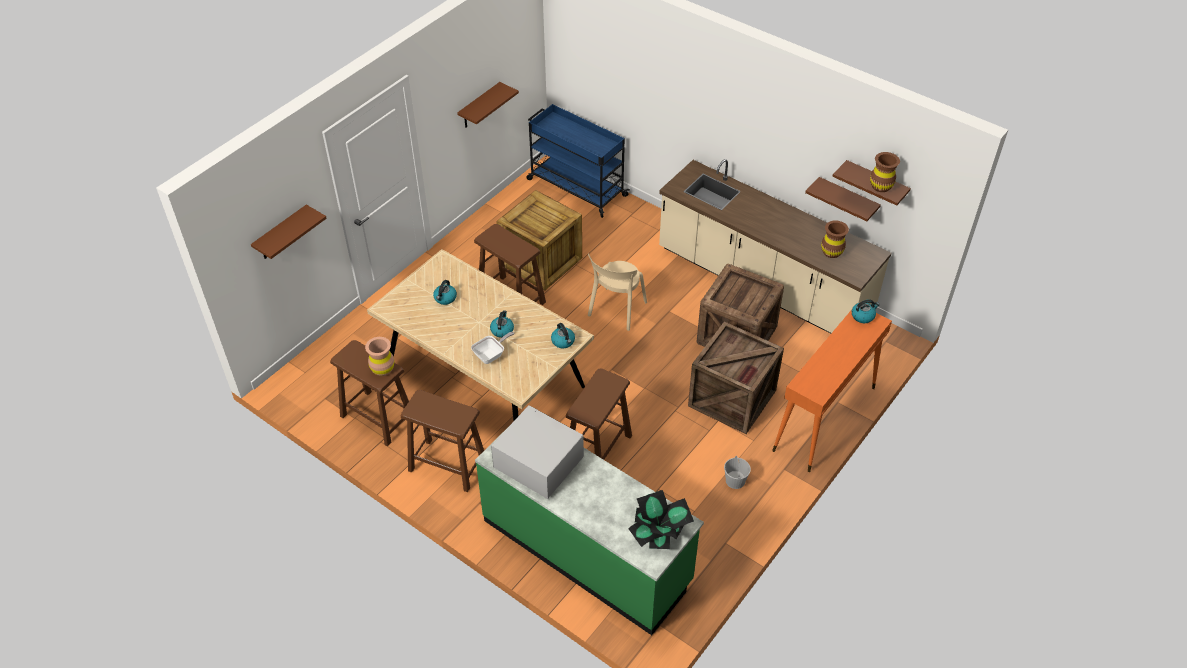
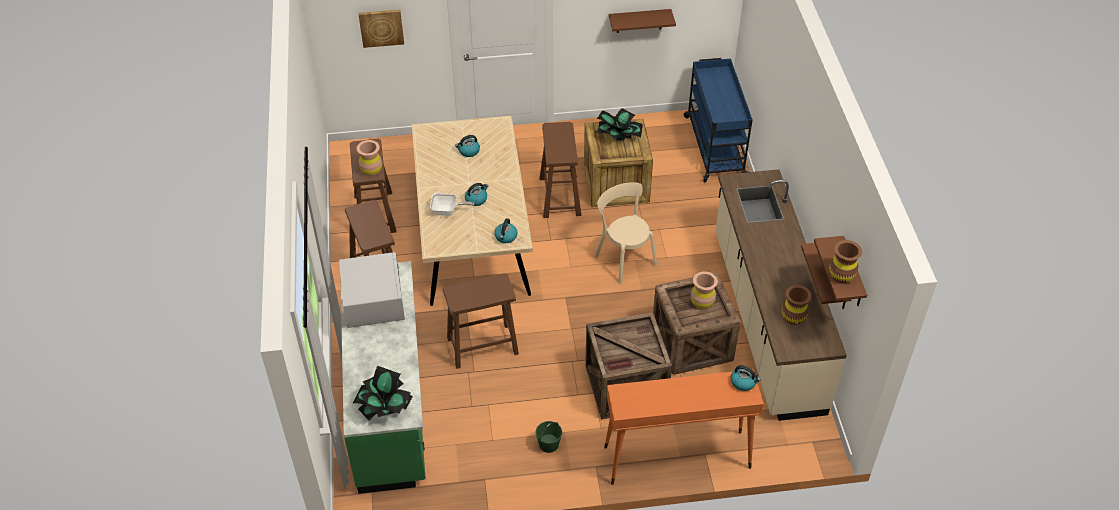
camera: 45 degrees right, 0 degrees up
(281, 234) = (381, 27): brown shelf -> picture
(535, 215) = (619, 137): none -> potted plant
(616, 311) = (623, 258): beige chair -> beige chair turned 75 degrees clockwise
(735, 481) = (548, 444): white bucket -> green bucket
(744, 291) = (702, 302): none -> brown vase

